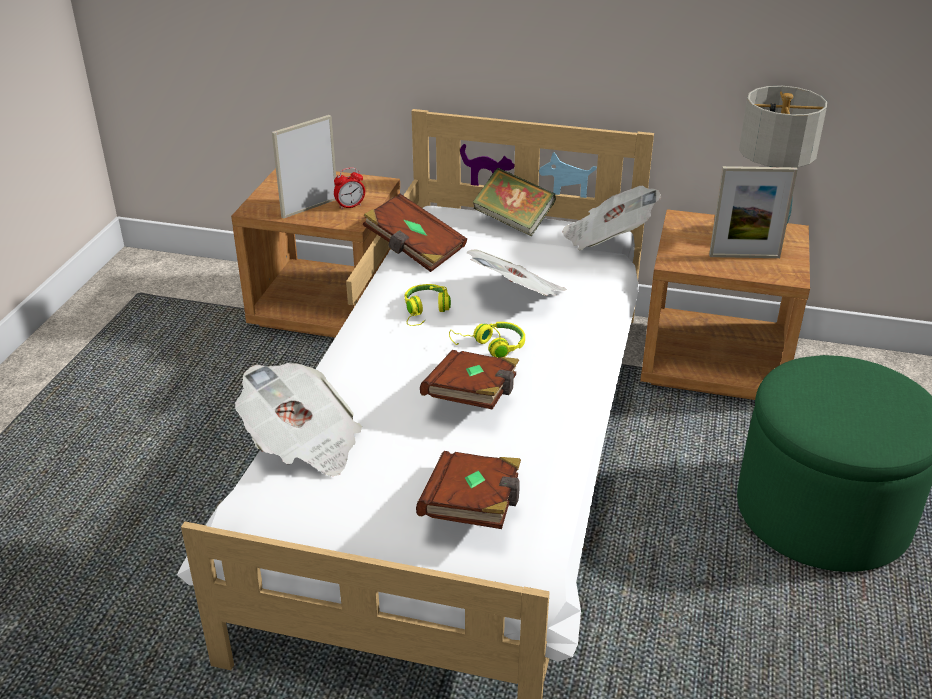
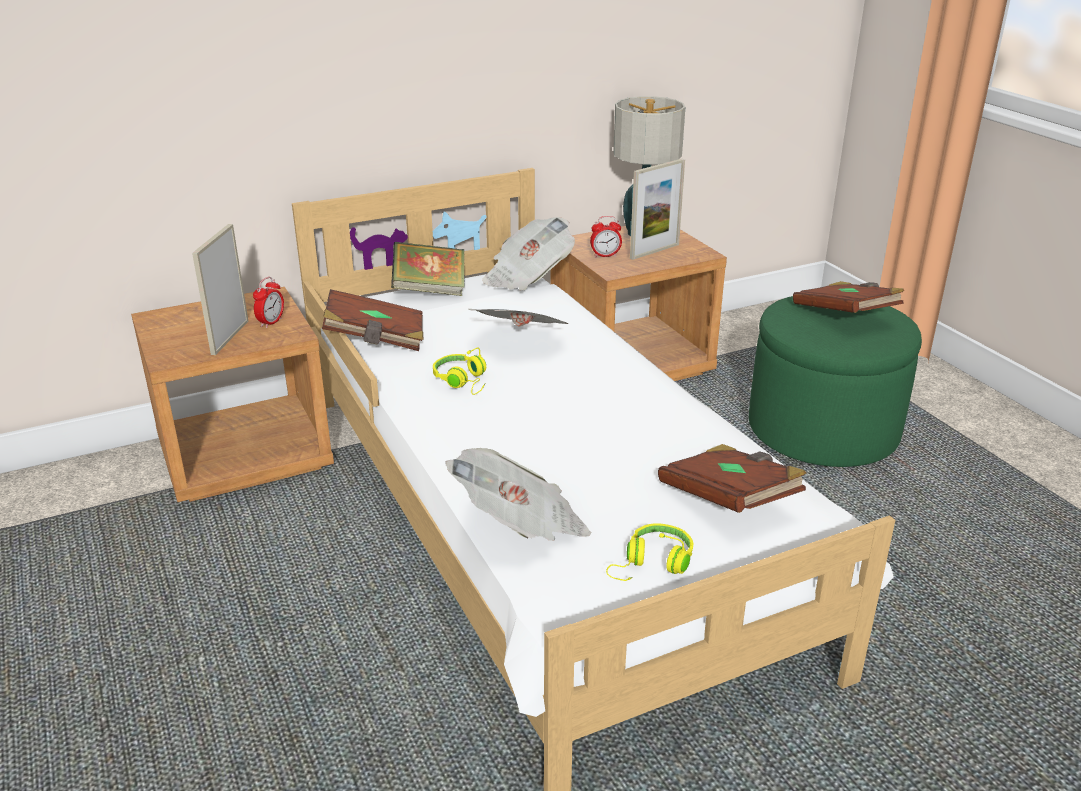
camera: 40 degrees left, 5 degrees down
(473, 397) = (604, 425): brown book -> brown book (845, 315)
(490, 347) = (559, 384): yellow headphones -> yellow headphones (652, 564)
(690, 243) = (605, 255): none -> alarm clock

